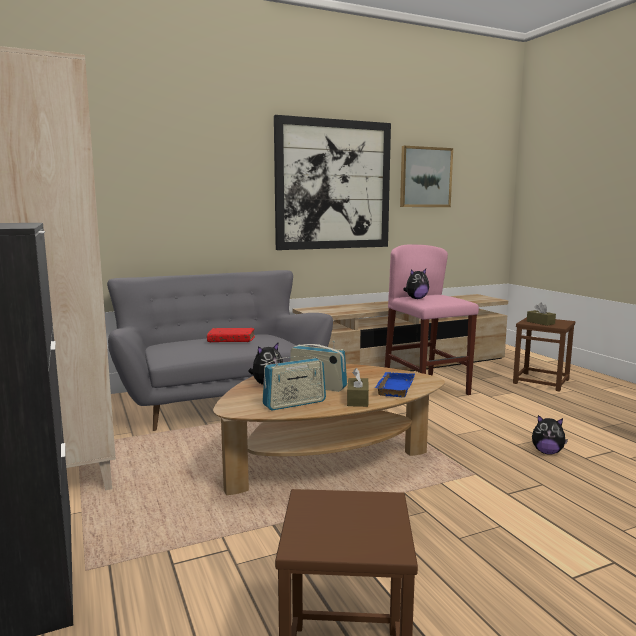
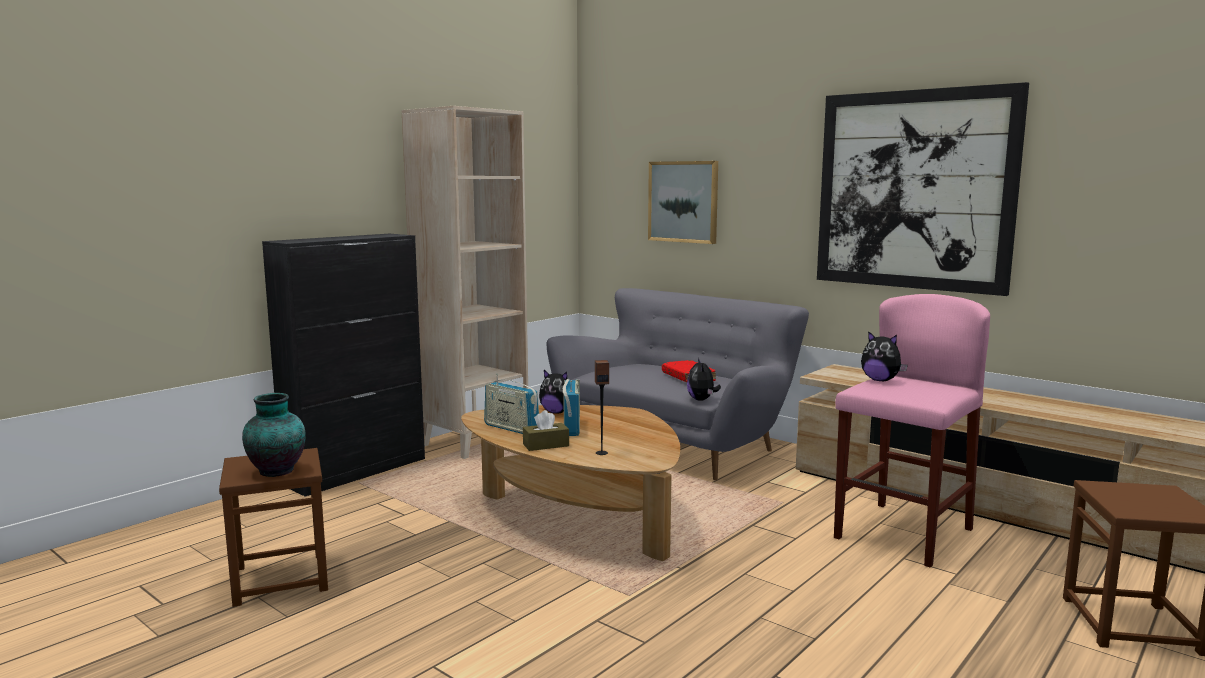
camera: 65 degrees right, 0 degrees up
(375, 518) = (277, 472): none -> vase
(393, 388) = (601, 453): blue tray -> speaker
(425, 177) = (1113, 174): picture -> picture (683, 201)
(540, 322) = (1126, 496): brown tissue box -> none
(547, 452) = (760, 642): plush toy -> plush toy (702, 400)

